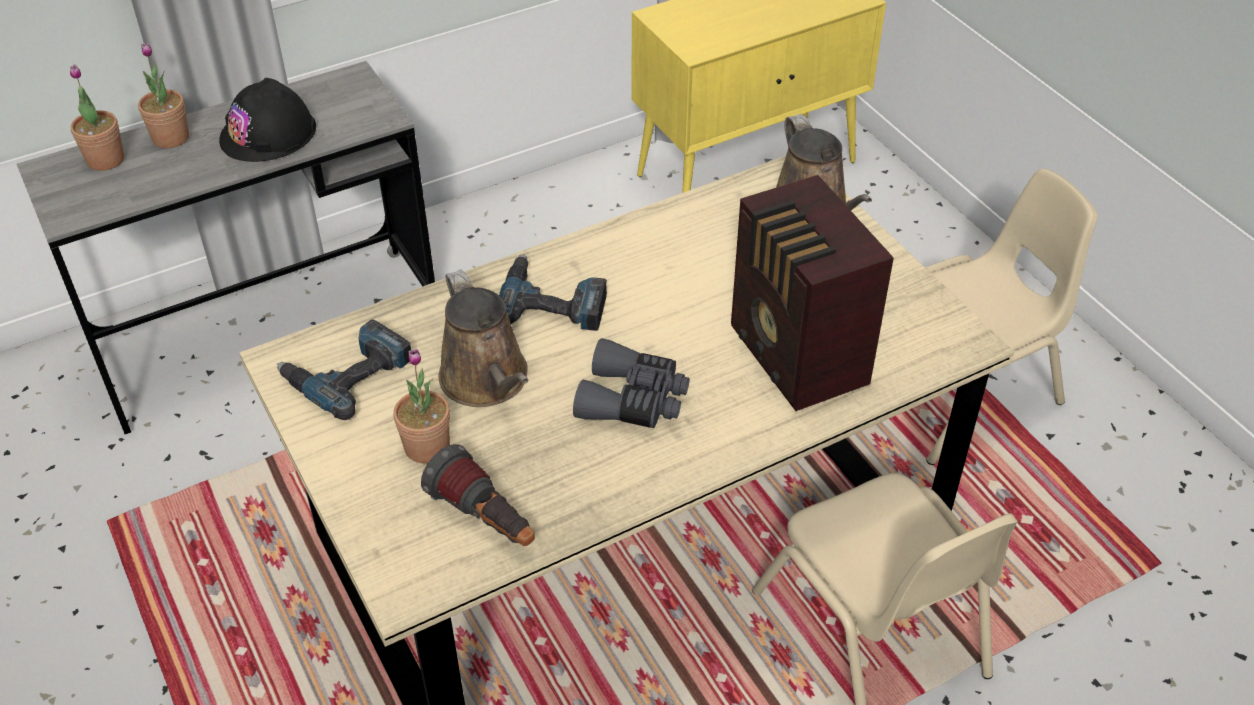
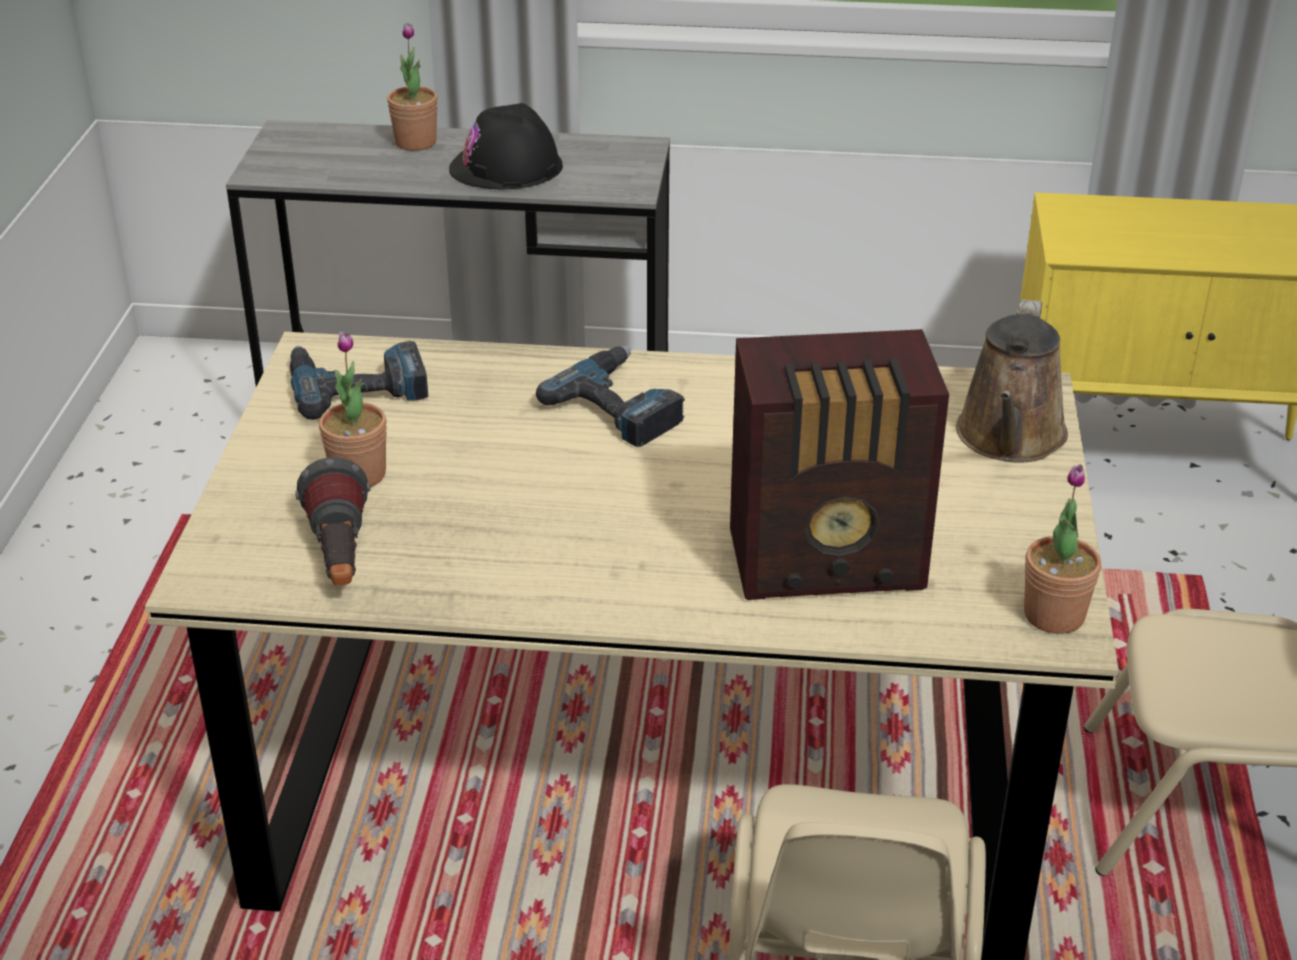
camera: 35 degrees right, 10 degrees down
(105, 160) = (341, 141): potted plant -> potted plant (1054, 615)
(487, 381) = (478, 445): brown watering can -> none
(633, 400) = (604, 522): grey binoculars -> none
(797, 358) = (831, 562): radio -> radio turned 105 degrees counterclockwise

